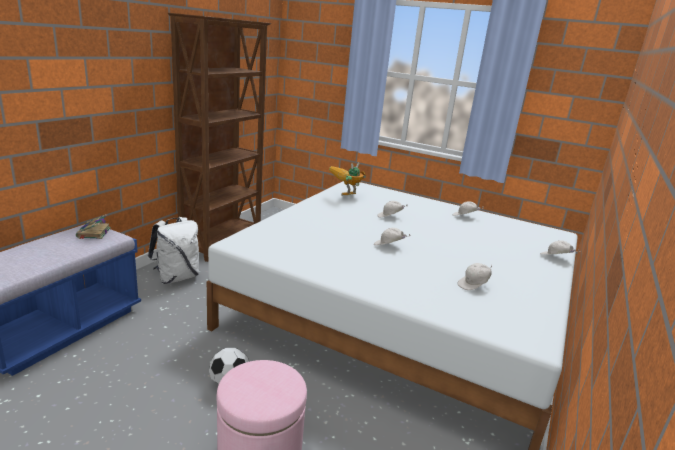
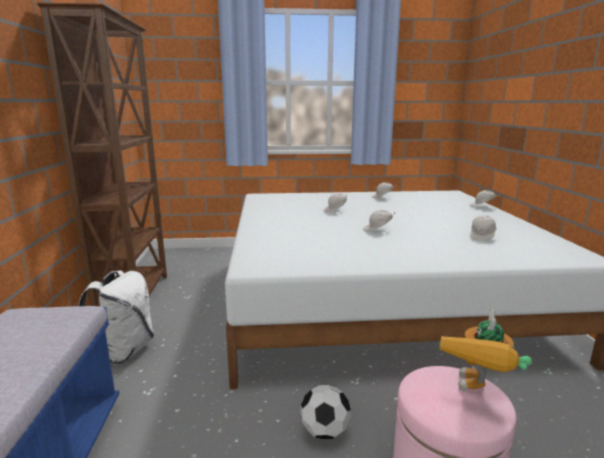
camera: 30 degrees left, 5 degrees down
(93, 233) = (39, 318): book -> none
(345, 197) = (274, 206): toy robot -> toy robot (478, 394)

